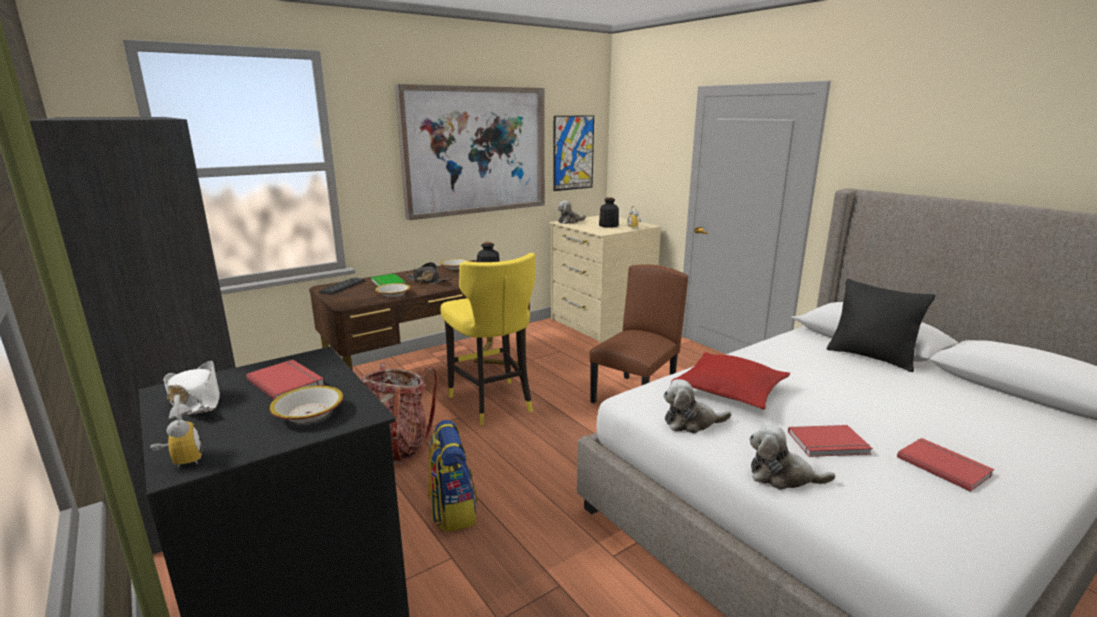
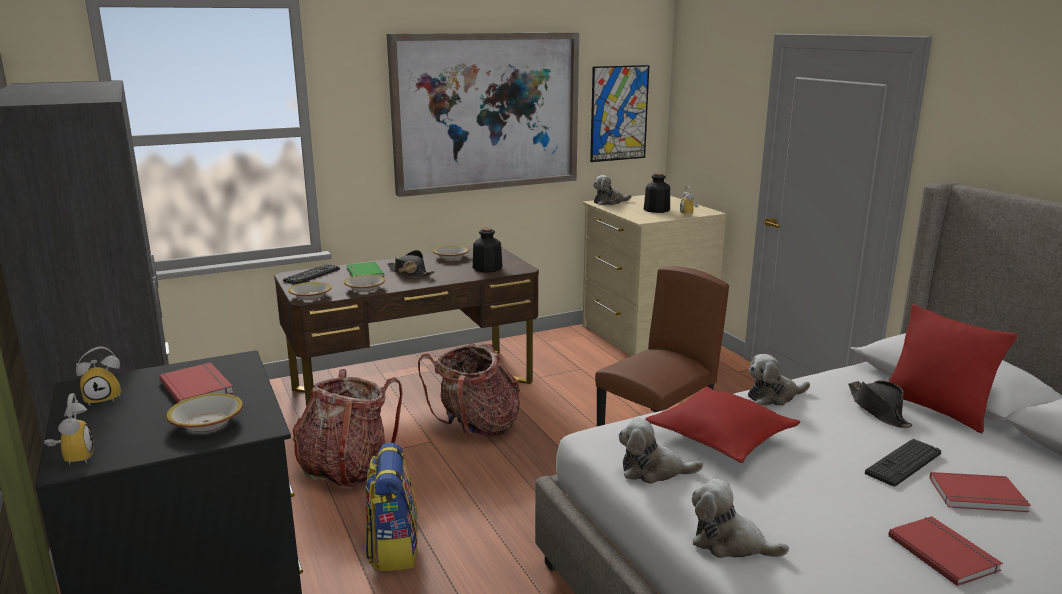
camera: 10 degrees right, 0 degrees up
(195, 400) = (105, 398): white hat -> alarm clock
(348, 303) = (311, 296): none -> bowl
(492, 403) = (476, 427): yellow stool -> backpack
(751, 357) = (774, 396): none -> plush toy
(829, 444) = (811, 512): red book -> red book (978, 496)
(831, 361) = (878, 410): none -> black hat
(871, 357) = (936, 409): black pillow -> red pillow
(873, 399) = (903, 463): none -> keyboard

